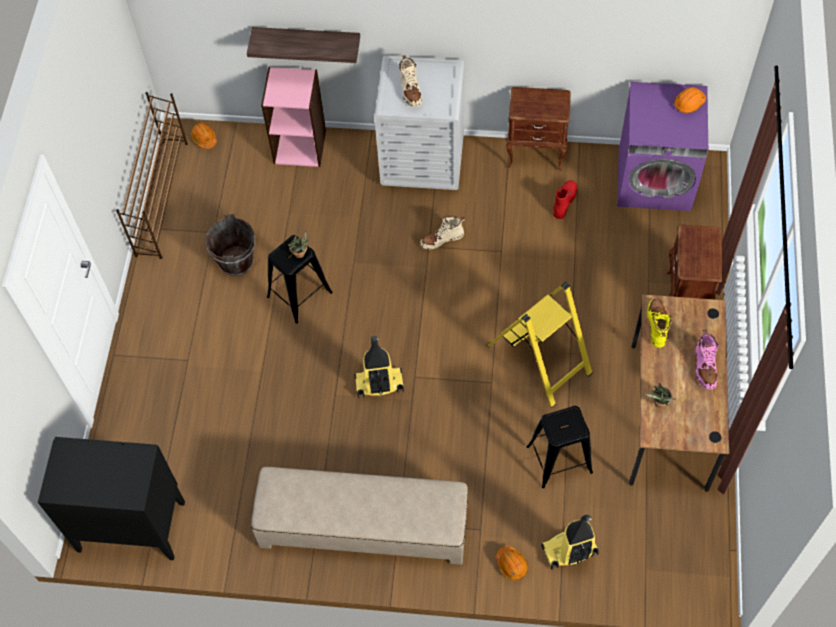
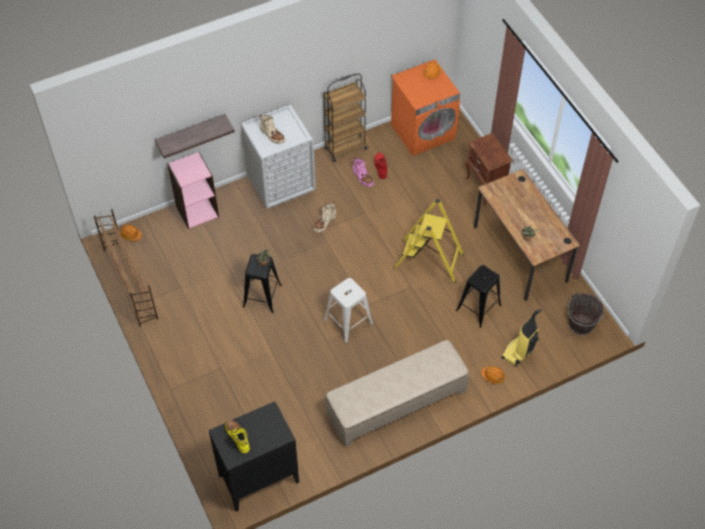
camera: 35 degrees left, 5 degrees down
(237, 261) = (208, 296): brown bucket -> brown bucket (581, 324)
(379, 385) = (348, 321): vacuum cleaner -> white stool
(536, 155) = (345, 149): brown nightstand -> brown cart
(655, 179) = (423, 131): purple washing machine -> orange washing machine
(657, 325) = (497, 199): yellow boot -> yellow boot (238, 437)
(704, 367) = (537, 208): pink boot -> pink boot (362, 177)

